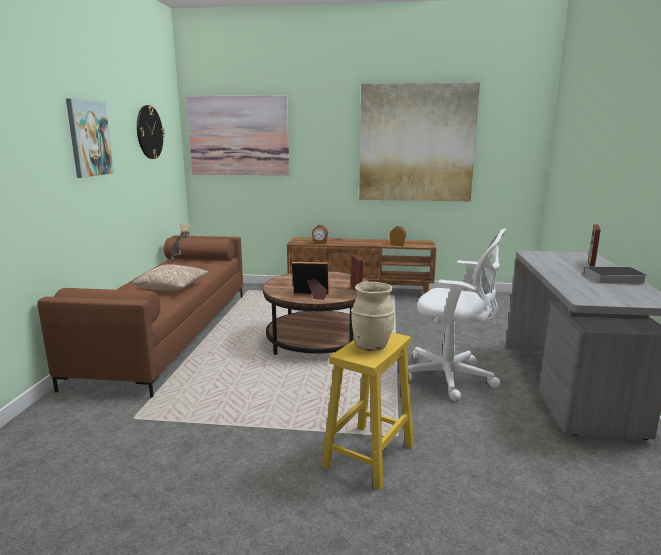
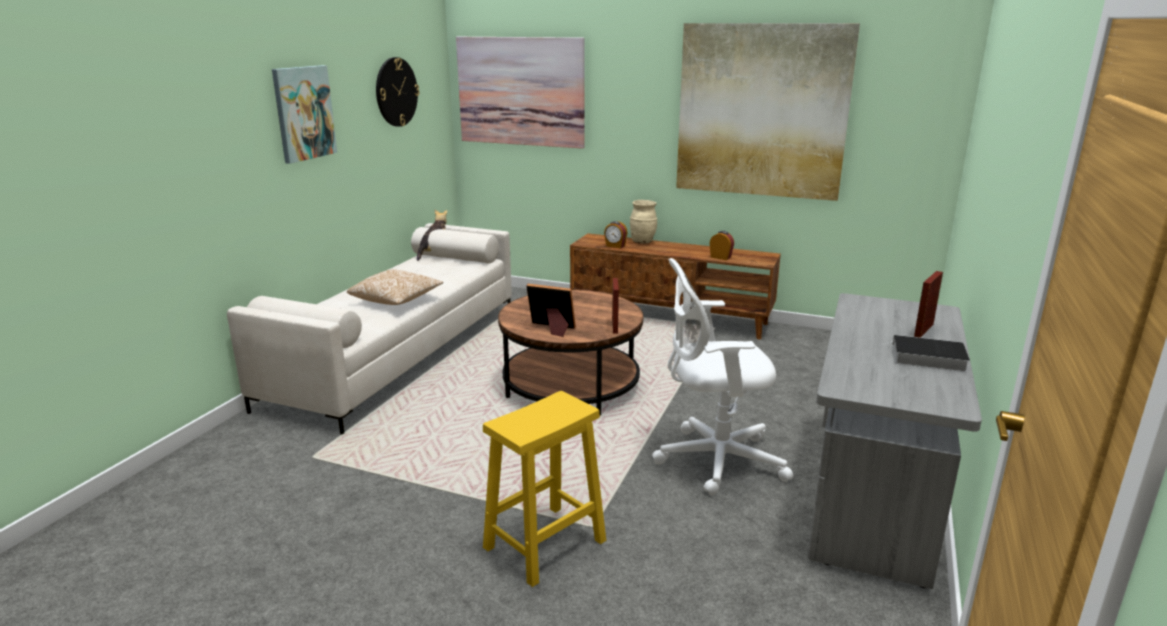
camera: 15 degrees right, 5 degrees up
(169, 334) = (398, 353): brown sofa -> white sofa
(371, 346) = (541, 416): beige vase -> beige vase (642, 242)
(451, 377) = (713, 460): white office chair -> white office chair turned 135 degrees clockwise

